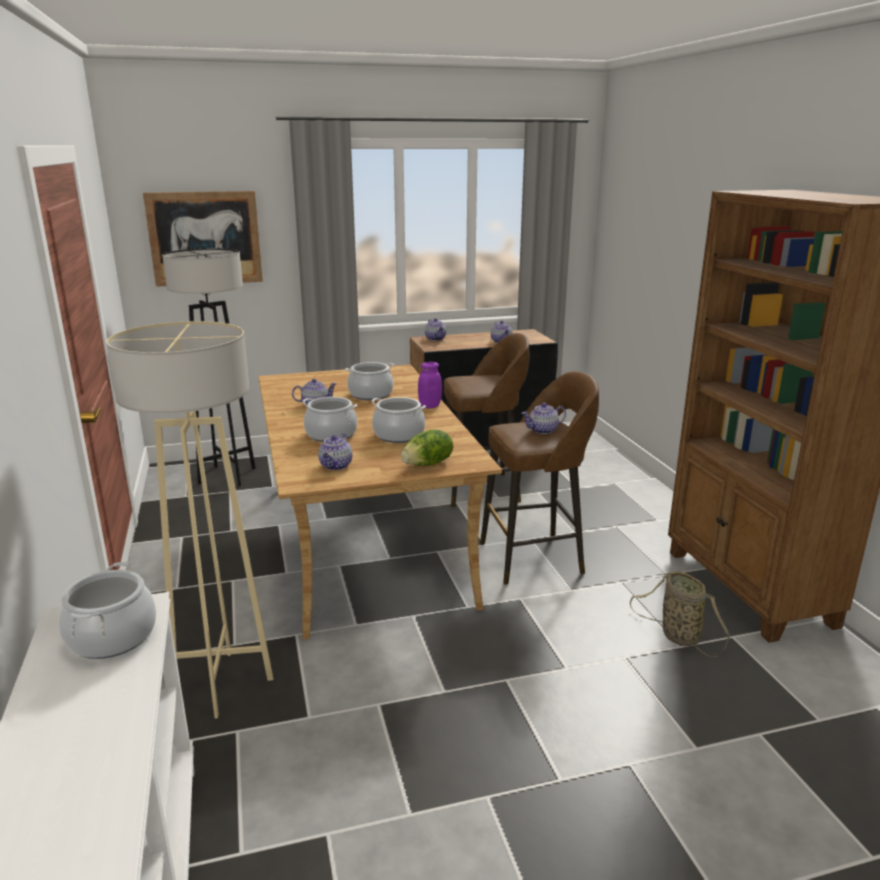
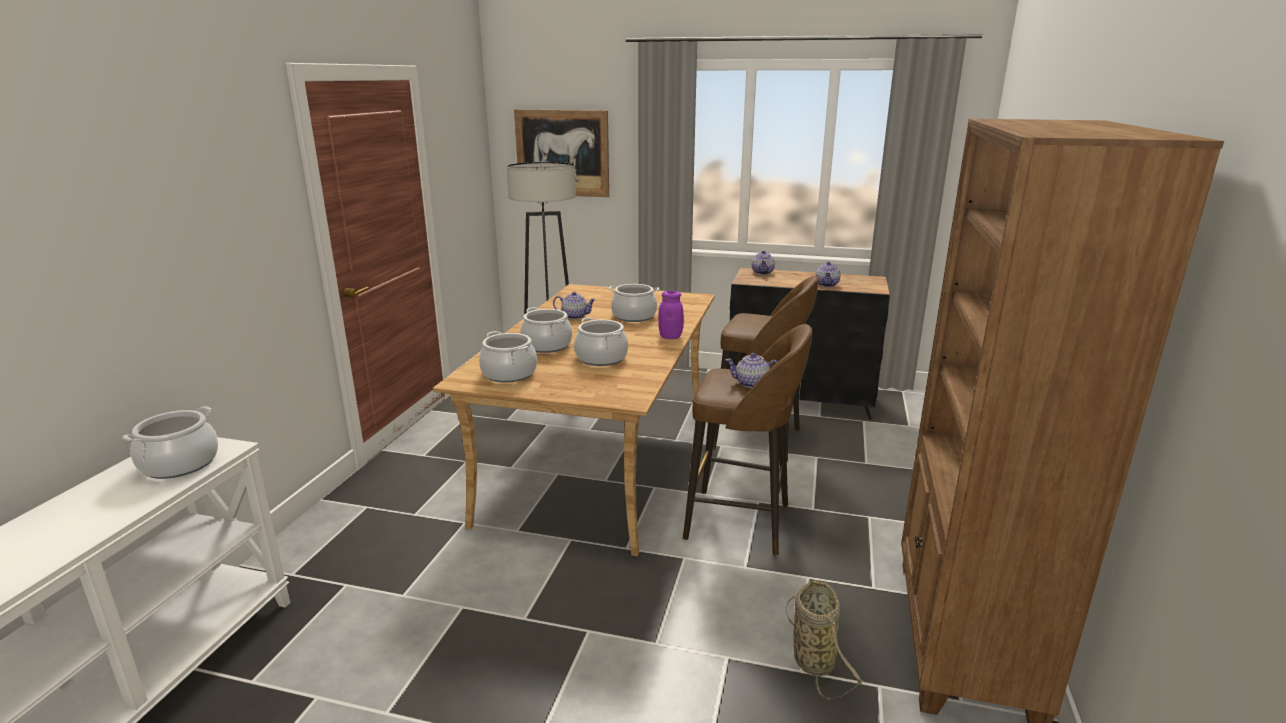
camera: 30 degrees right, 0 degrees up
(223, 683) = (375, 543): beige floor lamp -> none
(336, 466) = (509, 374): teapot -> cooking pot
(428, 464) = (585, 390): lettuce -> none

